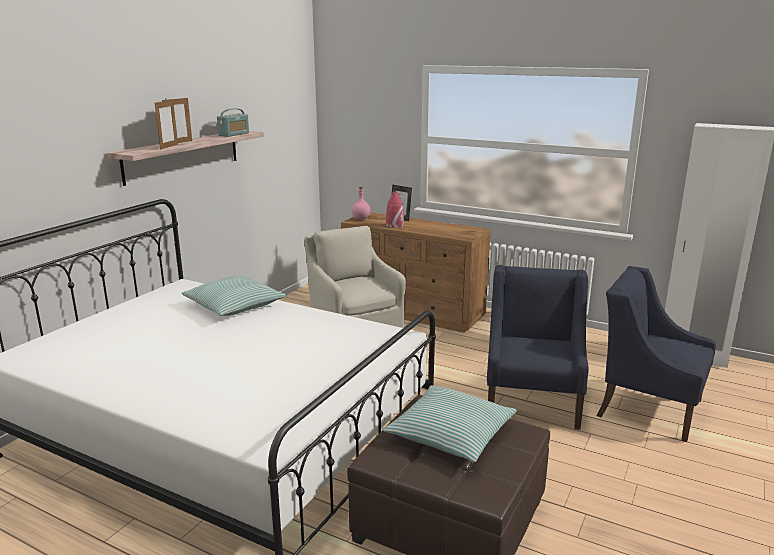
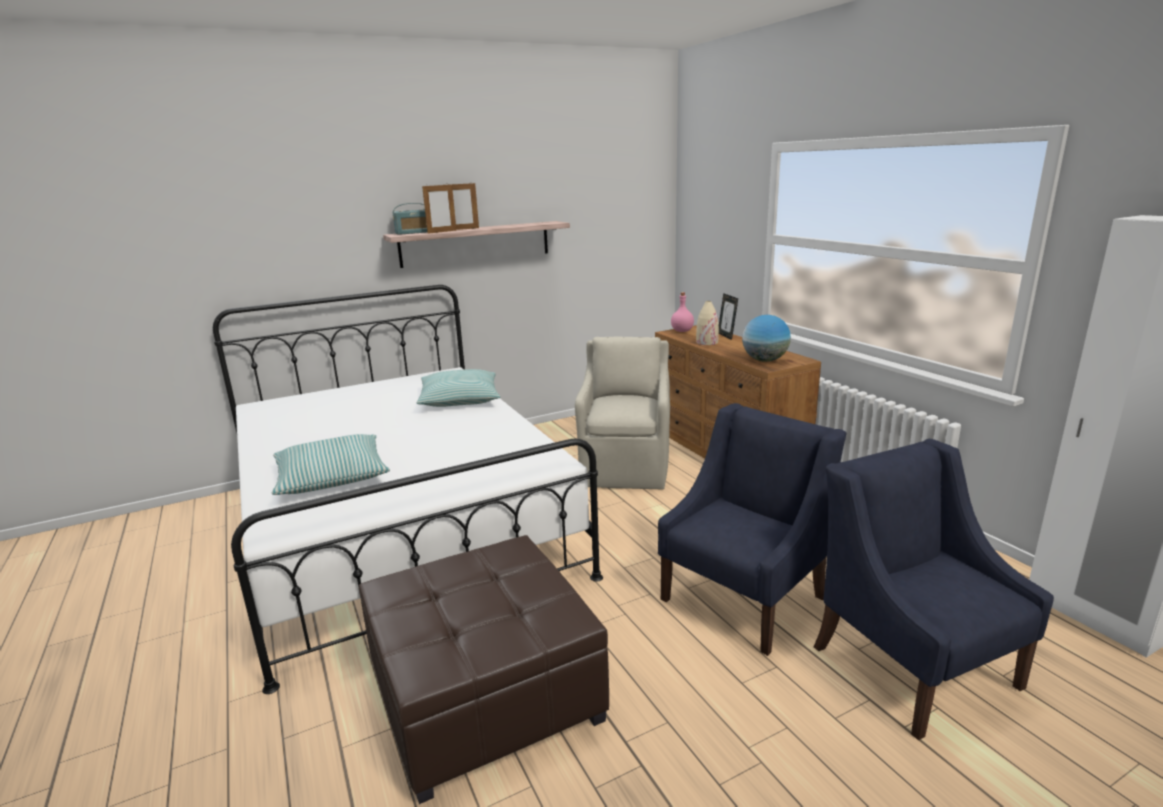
camera: 35 degrees right, 0 degrees up
(234, 134) = (534, 224): radio -> radio (414, 232)
(394, 225) = (706, 342): red vase -> beige vase
(450, 434) = (491, 589): pillow -> pillow (331, 477)
(456, 233) = (764, 360): none -> globe

